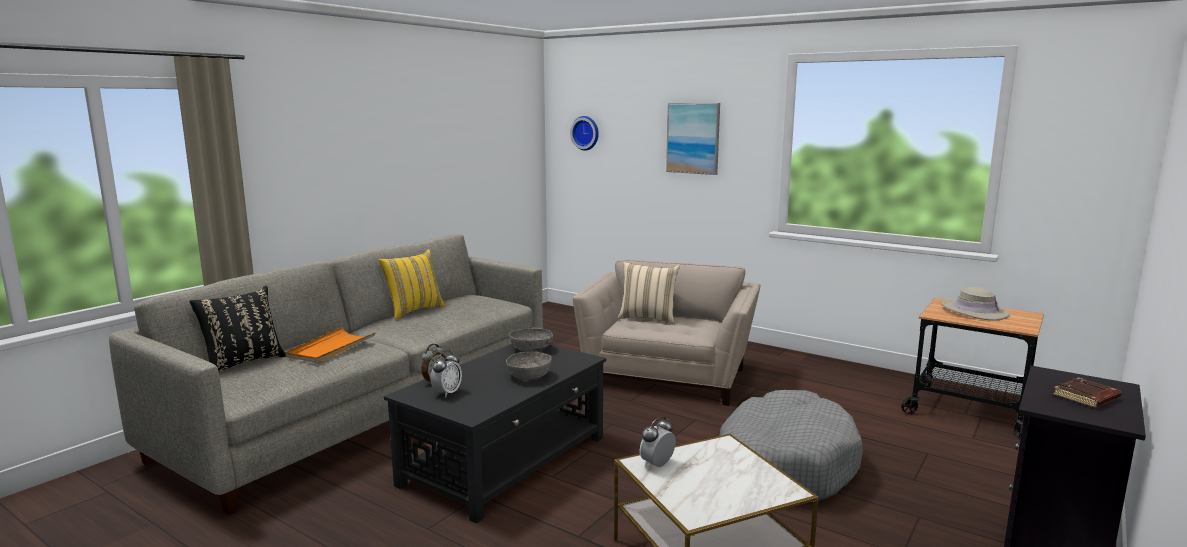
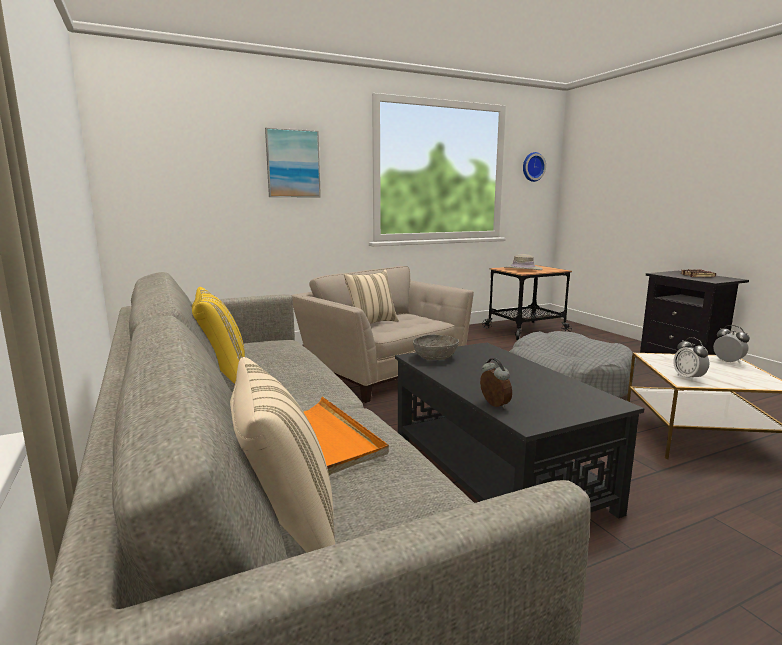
camera: 60 degrees left, 0 degrees up
(243, 363) = (284, 529): black pillow -> beige pillow
(447, 393) = (539, 405): alarm clock -> alarm clock (728, 362)
(529, 376) = (513, 369): grey bowl -> none
(586, 133) = (157, 157): wall clock -> wall clock (532, 167)

